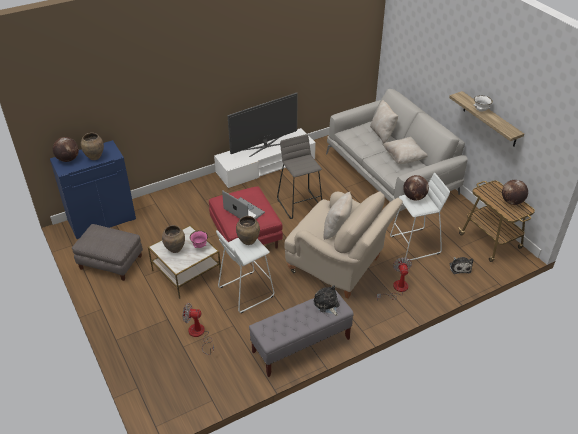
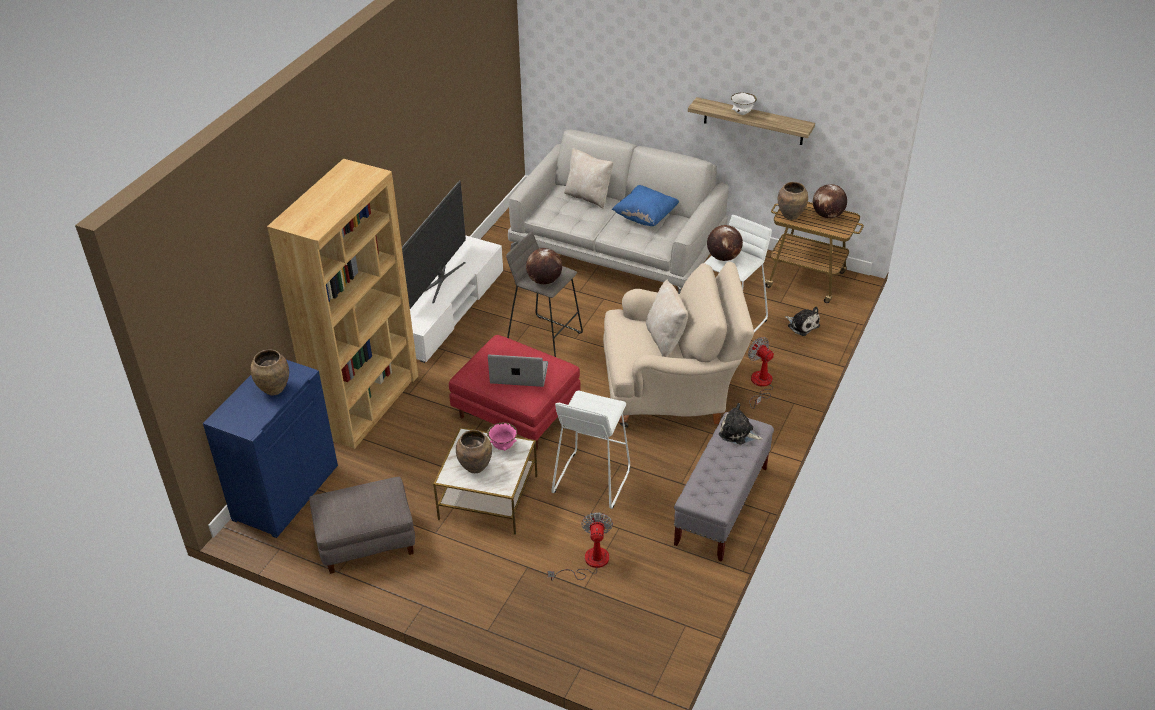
camera: 35 degrees left, 0 degrees up
(68, 159) = (235, 411): globe -> globe (544, 281)
(180, 195) = (367, 404): none -> brown bookcase
(199, 335) = (589, 562): fan -> fan turned 120 degrees clockwise
(248, 241) = (589, 402): brown vase -> brown vase (791, 216)
(403, 158) = (645, 217): beige pillow -> blue pillow

